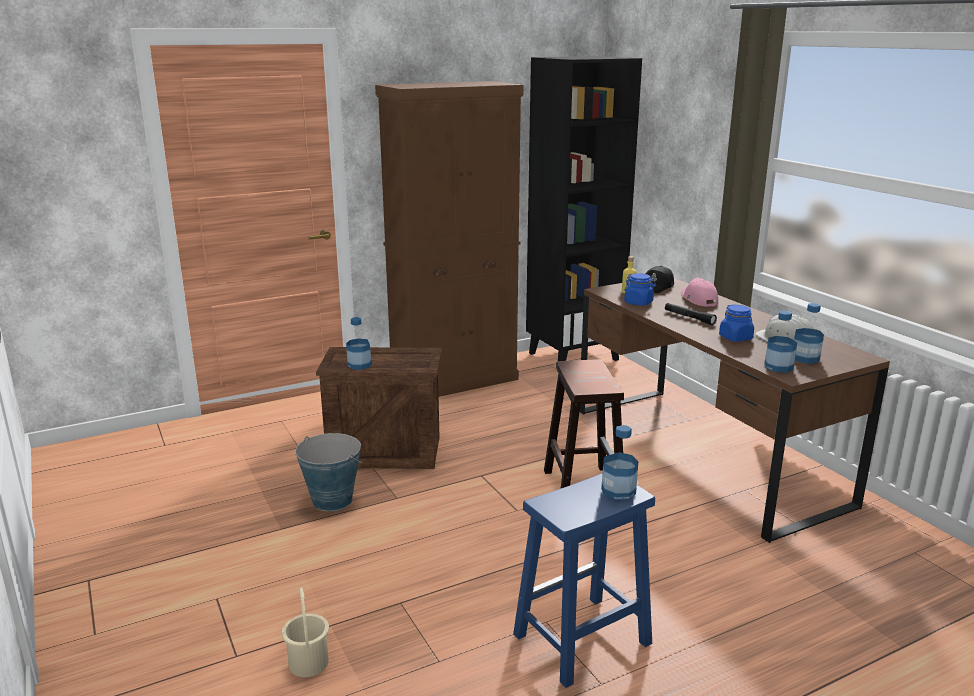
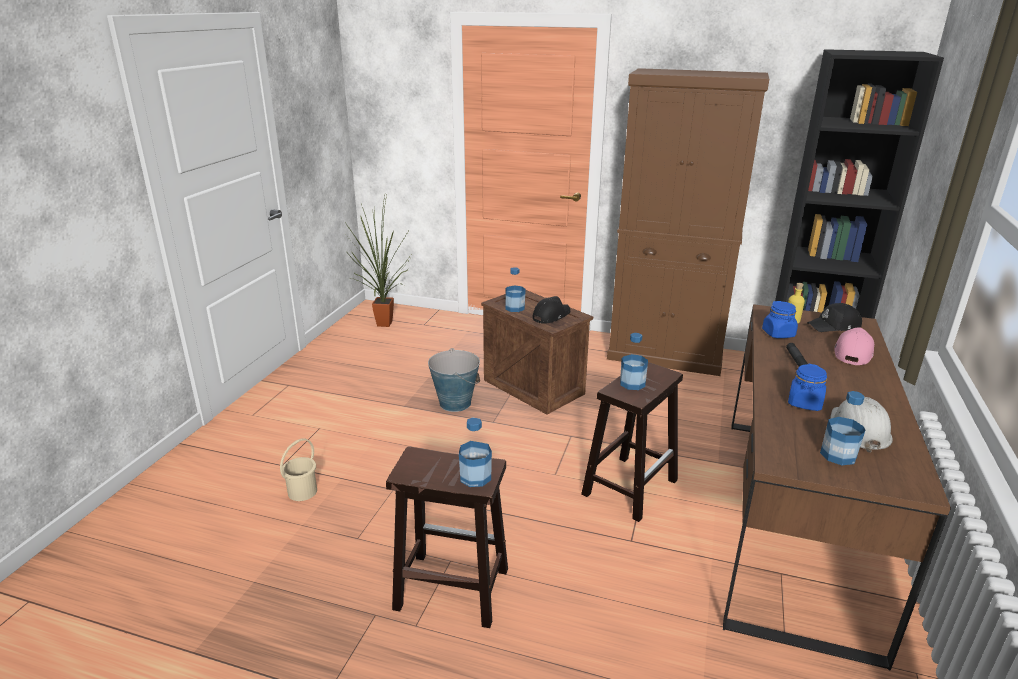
camera: 45 degrees right, 5 degrees up
(111, 465) = (383, 325): none -> potted plant
(406, 360) = (551, 316): none -> black cap
(580, 640) = (450, 589): blue stool -> brown stool
(778, 367) = (784, 448): bottle -> bottle (632, 383)

